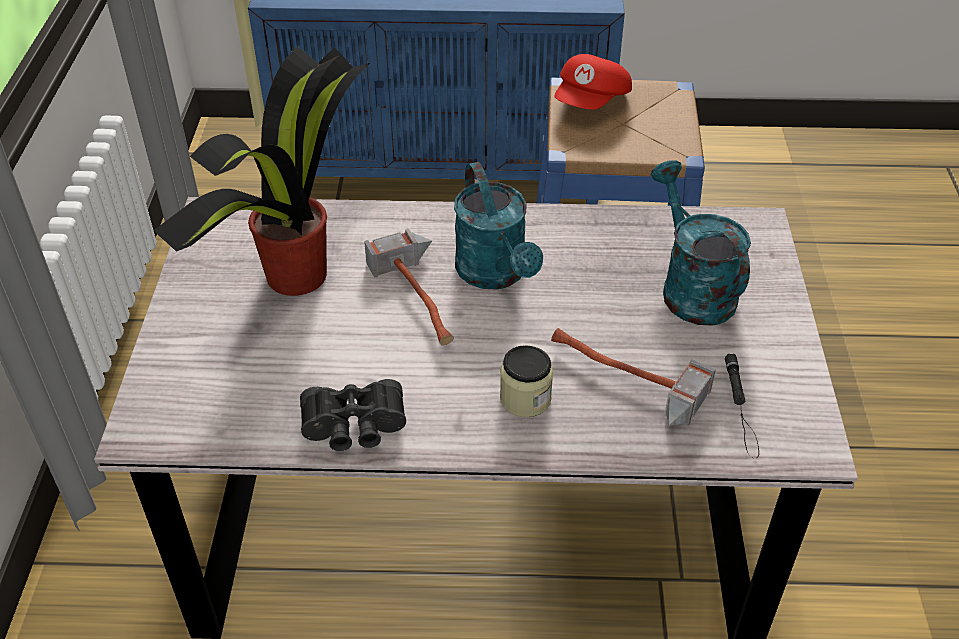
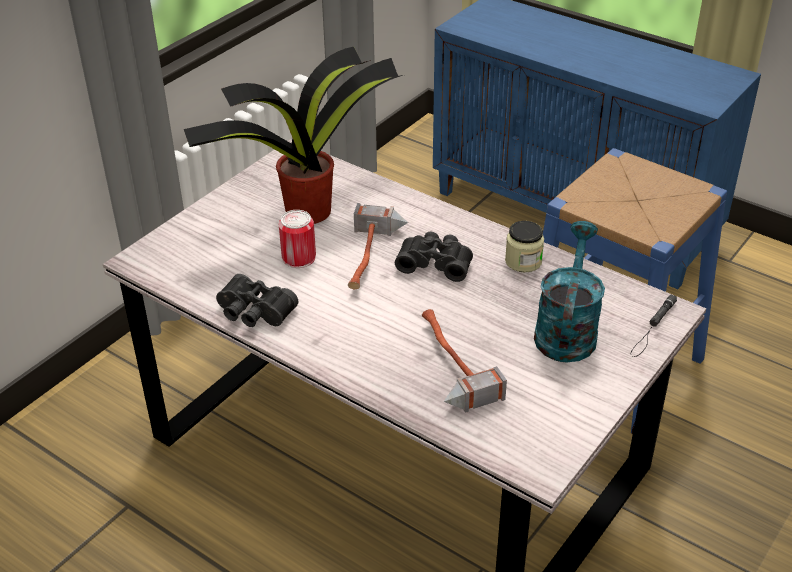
camera: 35 degrees right, 5 degrees down
(341, 336) = (299, 258): none -> can
(496, 274) = (435, 263): turquoise watering can -> black binoculars
(525, 399) = (374, 345): jar -> jar (523, 261)
(592, 102) = (625, 176): red cap -> none
(741, 408) = (516, 420): black flashlight -> black flashlight (653, 328)

